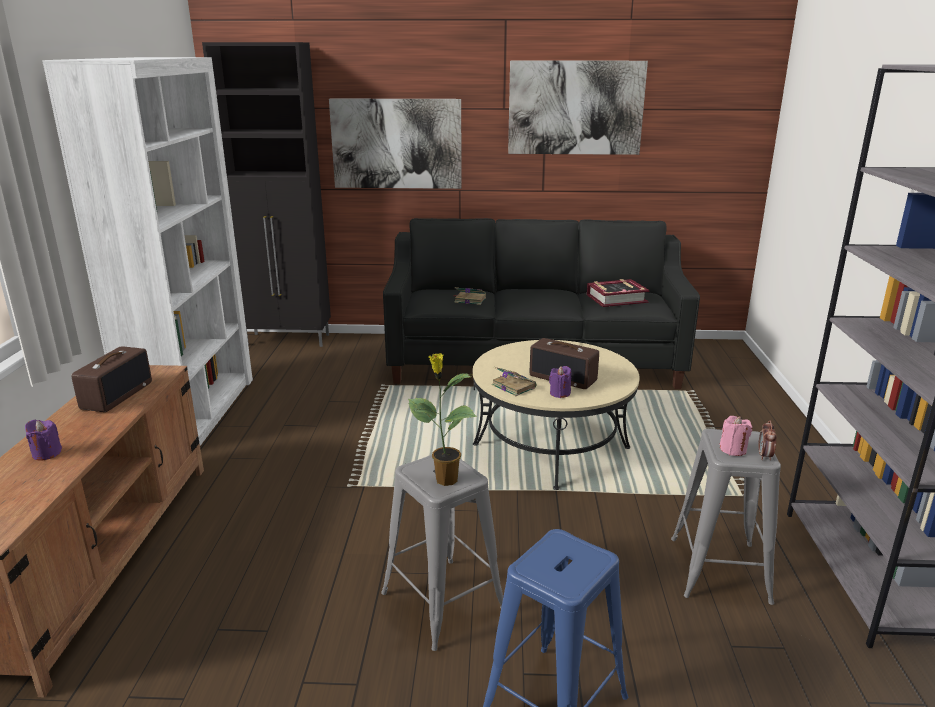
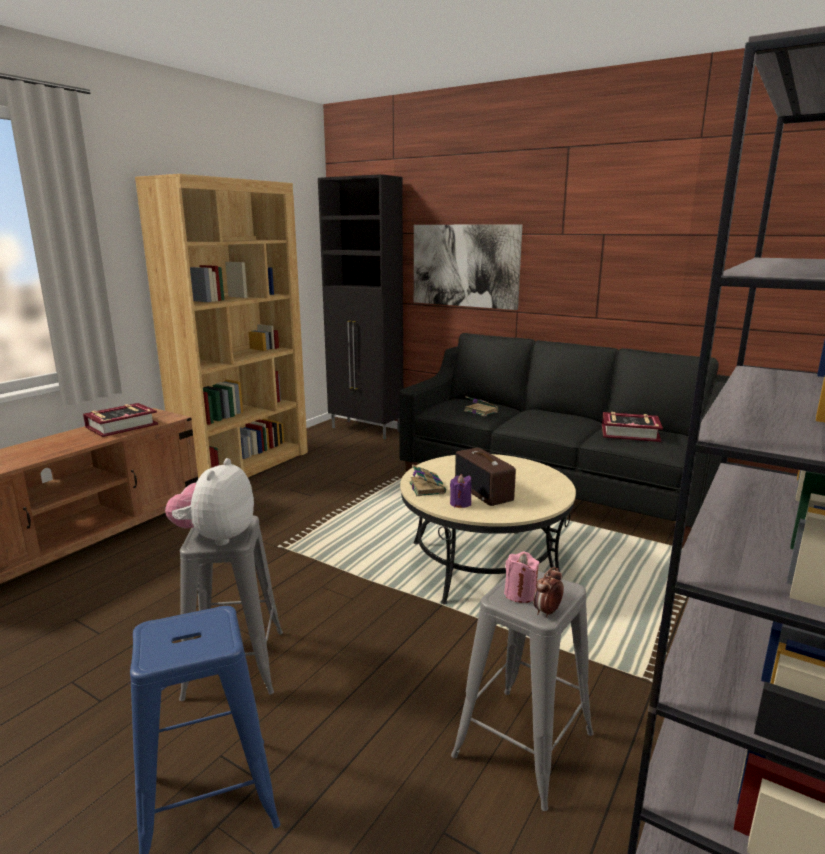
camera: 30 degrees right, 5 degrees down
(46, 453) = (28, 451): purple candle -> none
(116, 395) = (121, 426): radio -> book
(195, 411) = (245, 465): white bookcase -> brown bookcase
(445, 479) = (216, 537): potted plant -> plush toy
(575, 108) = (633, 233): picture -> none

